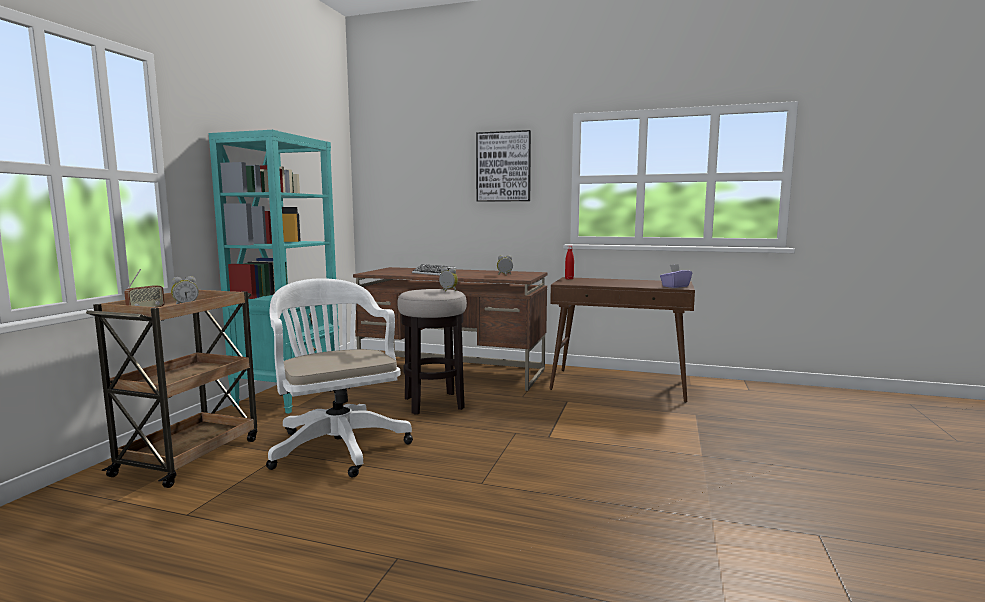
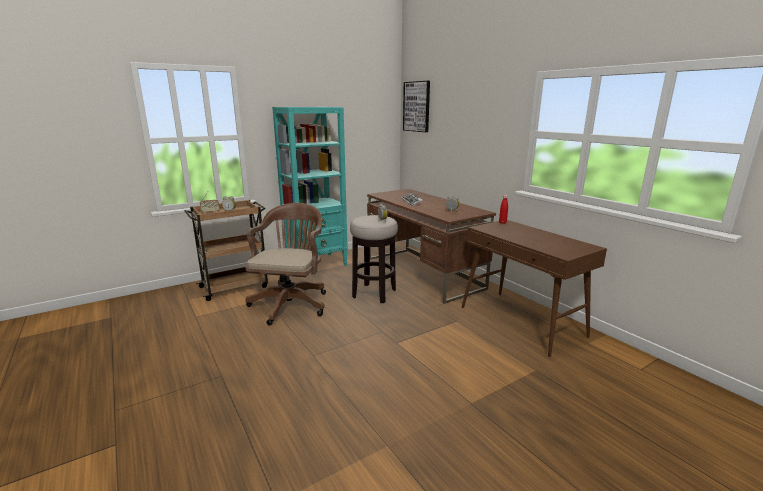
camera: 40 degrees right, 10 degrees up
(337, 444) = (291, 303): white office chair -> brown office chair
(503, 167) = (483, 118): picture -> picture (417, 106)
(675, 286) = (563, 252): purple tissue box -> none

